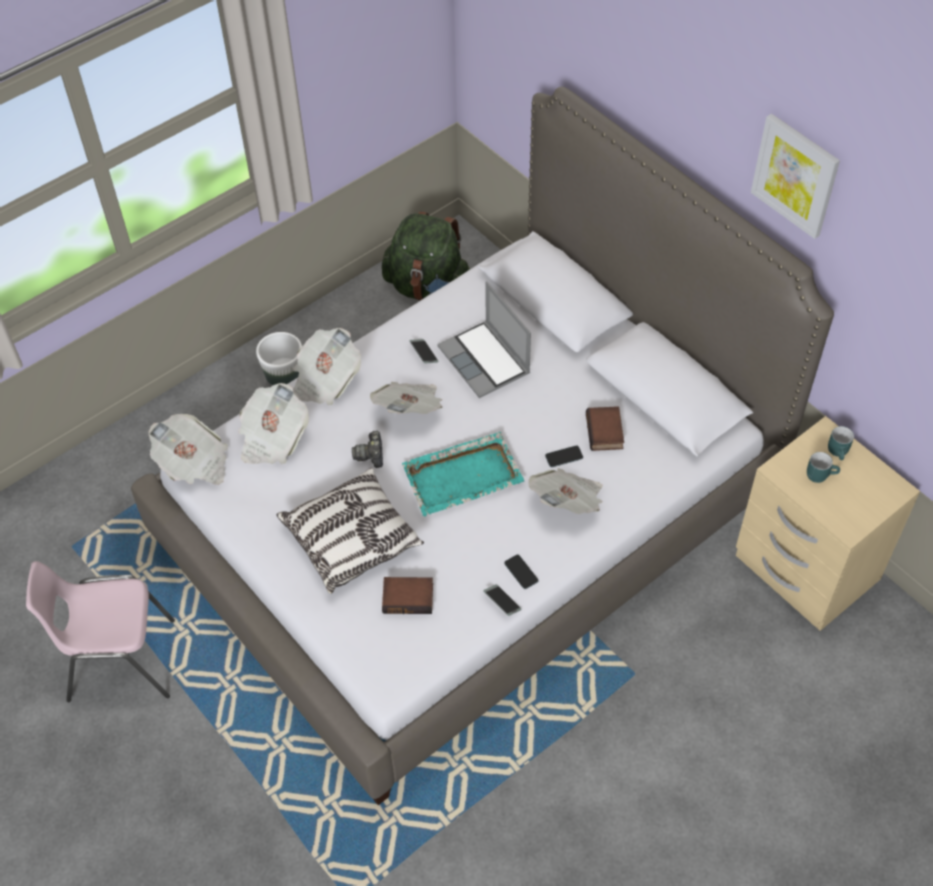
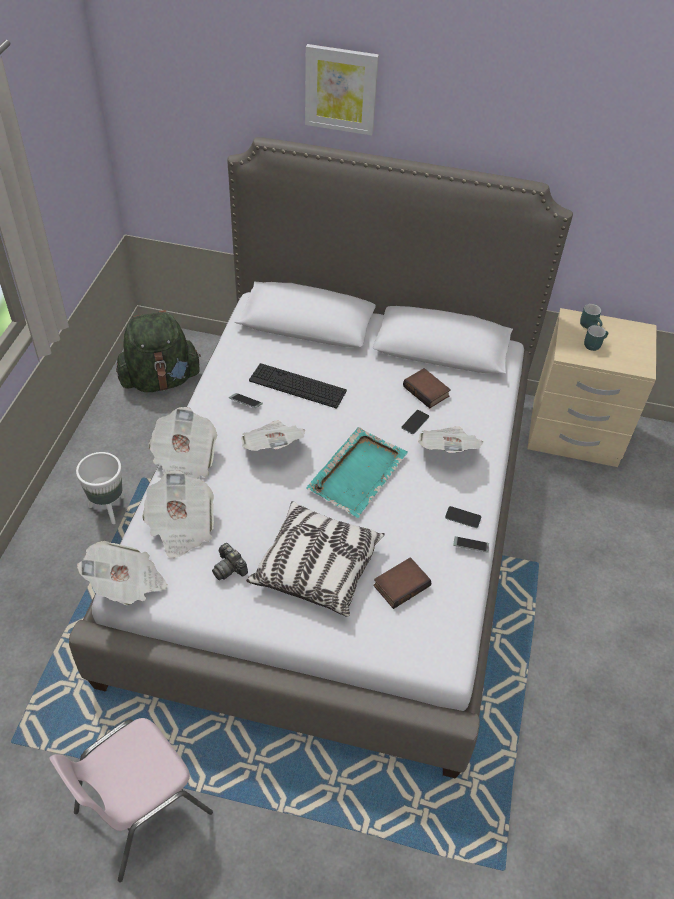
camera: 40 degrees left, 5 degrees down
(370, 455) = (274, 496): camera -> camera (229, 568)
(485, 361) = (297, 385): laptop -> keyboard
(795, 175) = (513, 111): picture -> picture (341, 89)

